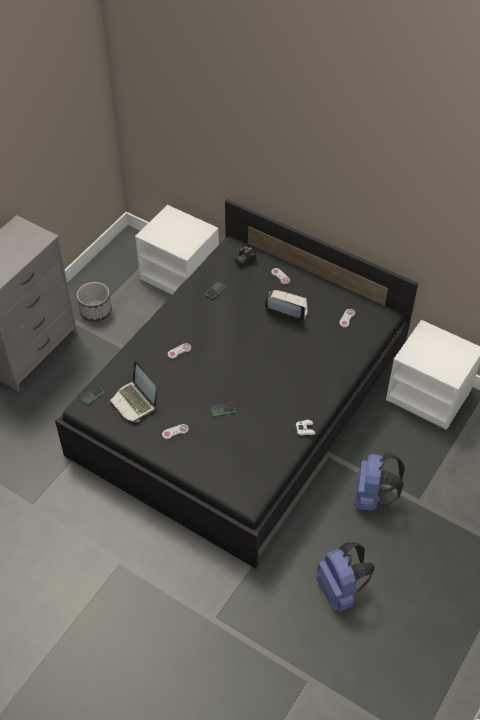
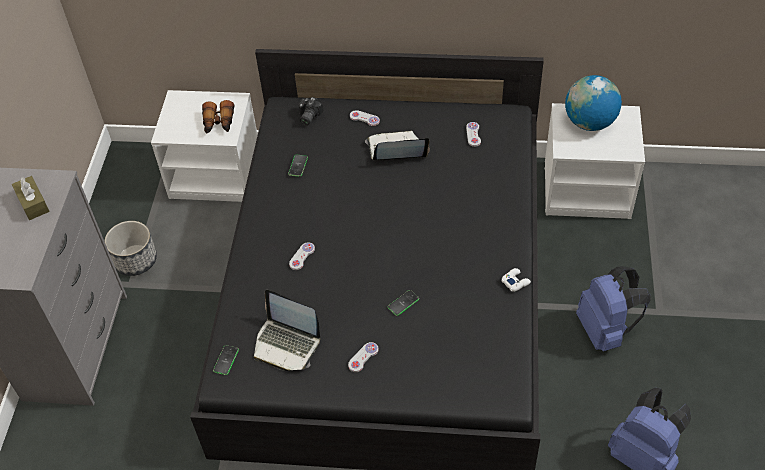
camera: 25 degrees left, 0 degrees up
(22, 246) = (33, 203): none -> brown tissue box
(185, 240) = (218, 123): none -> binoculars
(438, 344) = (589, 122): none -> globe

